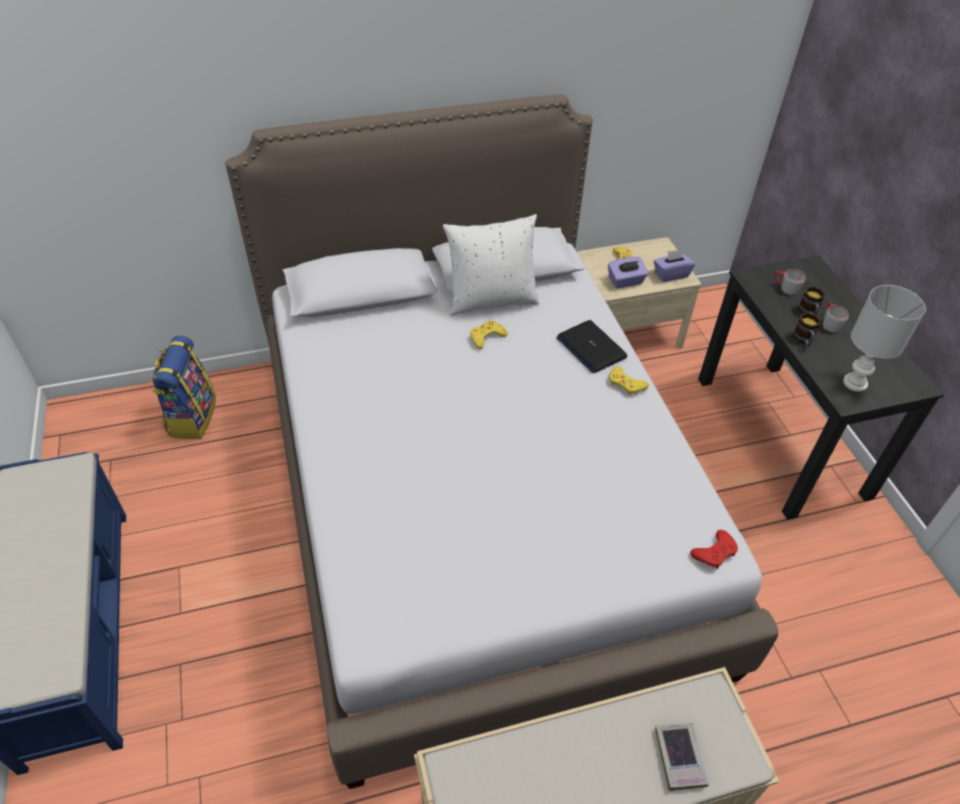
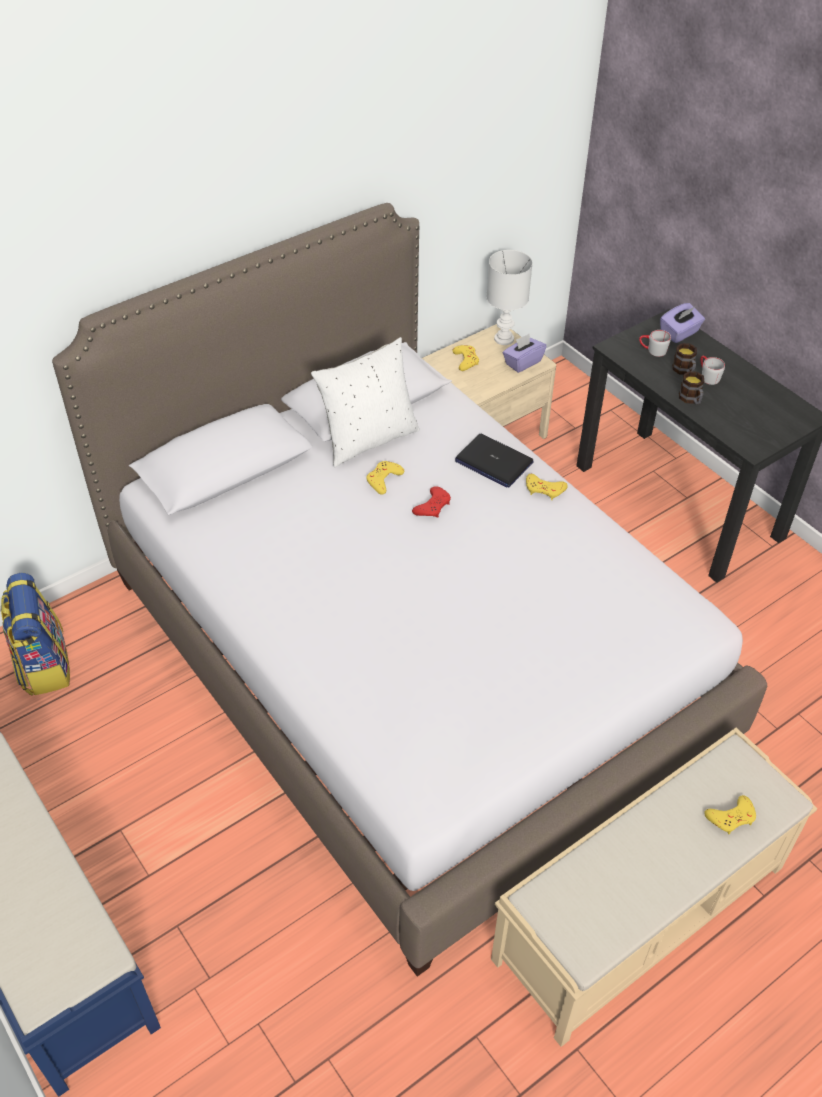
camera: 20 degrees left, 0 degrees up
(625, 281) = (480, 382): purple tissue box -> purple tissue box (679, 333)
(680, 758) = (731, 817): book -> yellow game controller
(715, 552) = (696, 624): red game controller -> red game controller (433, 506)
(853, 383) = (752, 429): white table lamp -> white table lamp (503, 339)

